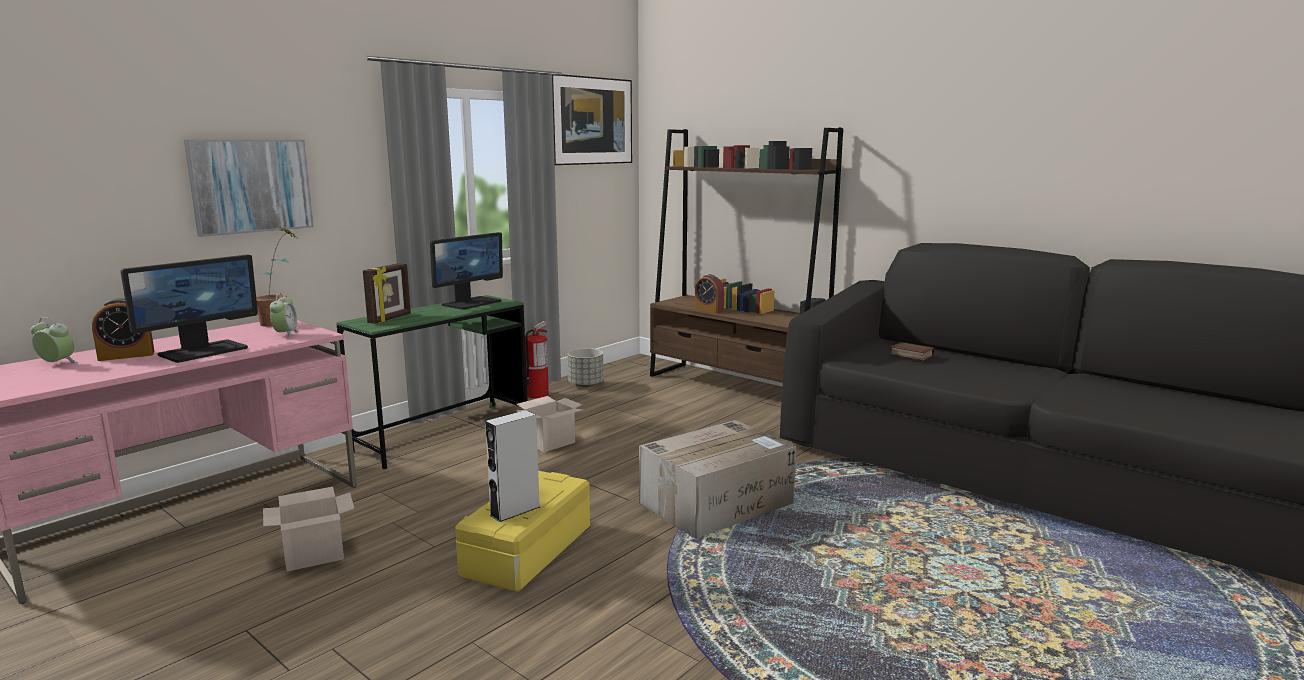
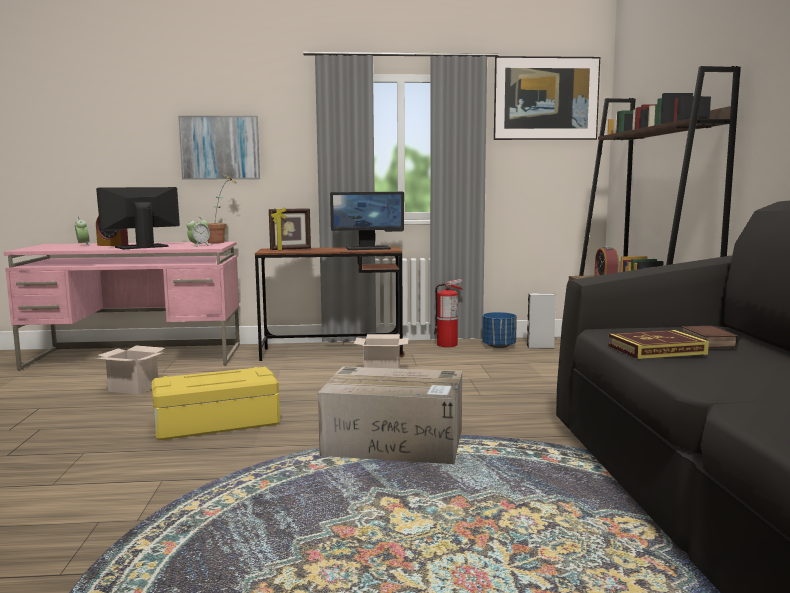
camera: 45 degrees right, 5 degrees down
(203, 351) = (141, 247): monitor -> monitor turned 150 degrees clockwise
(444, 435) = (332, 352): green desk -> brown desk
(515, 511) = (191, 381): grey speaker -> grey speaker (540, 347)
(586, 385) = (499, 346): grey planter -> blue planter
(911, 369) = (656, 350): none -> book

